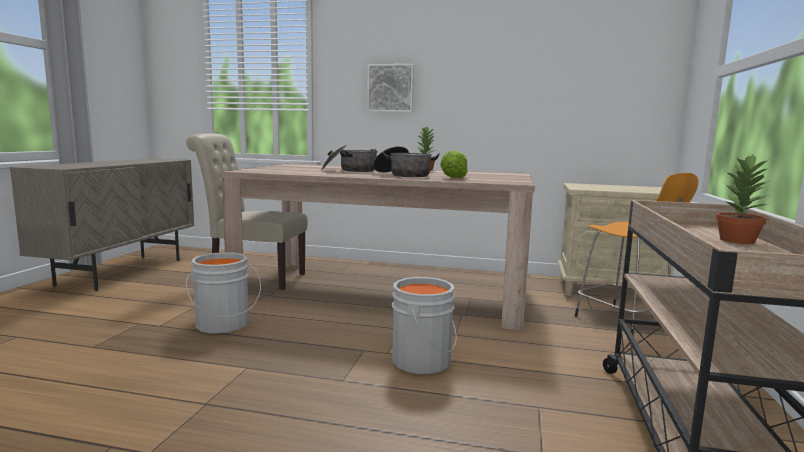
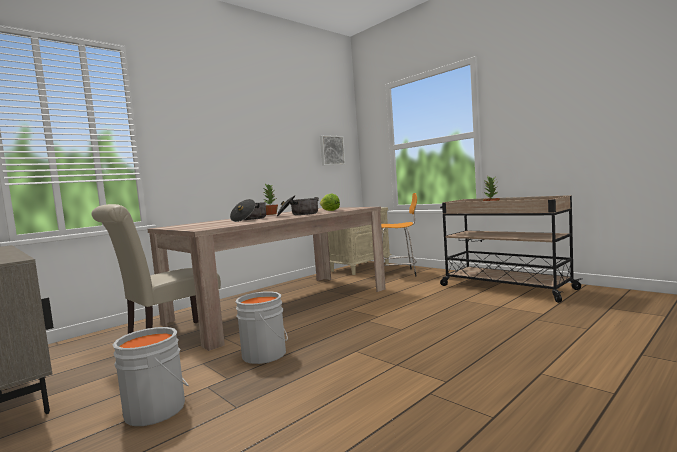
camera: 55 degrees left, 5 degrees down
(391, 88) = (210, 158): picture -> picture (331, 150)
(424, 361) = (398, 311): grey bucket -> grey bucket (158, 409)

